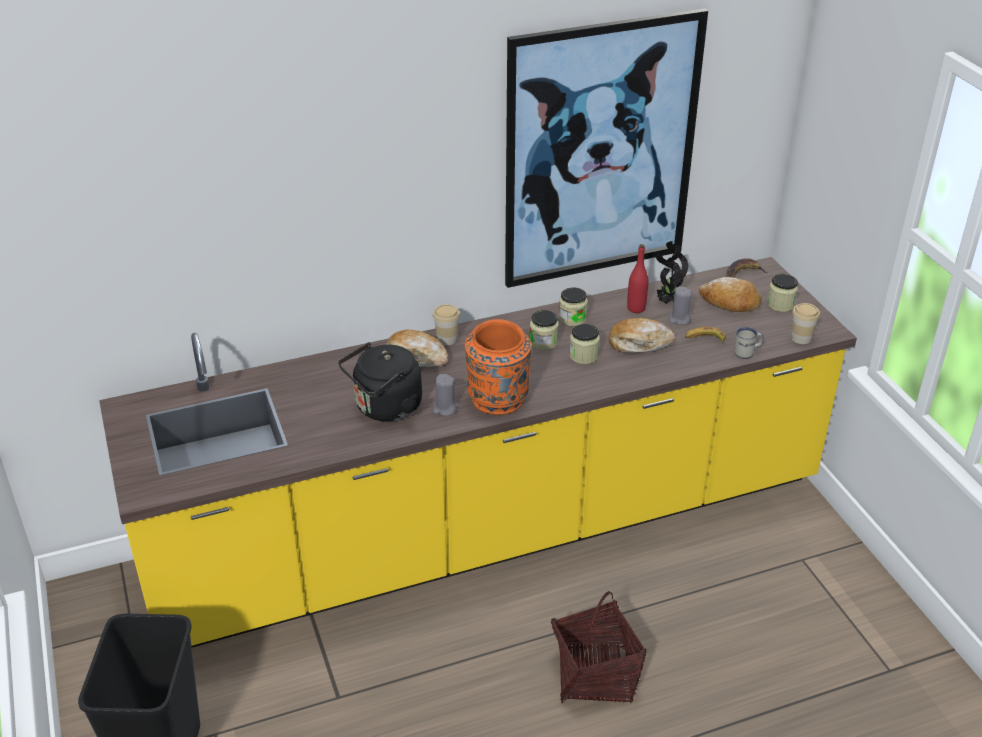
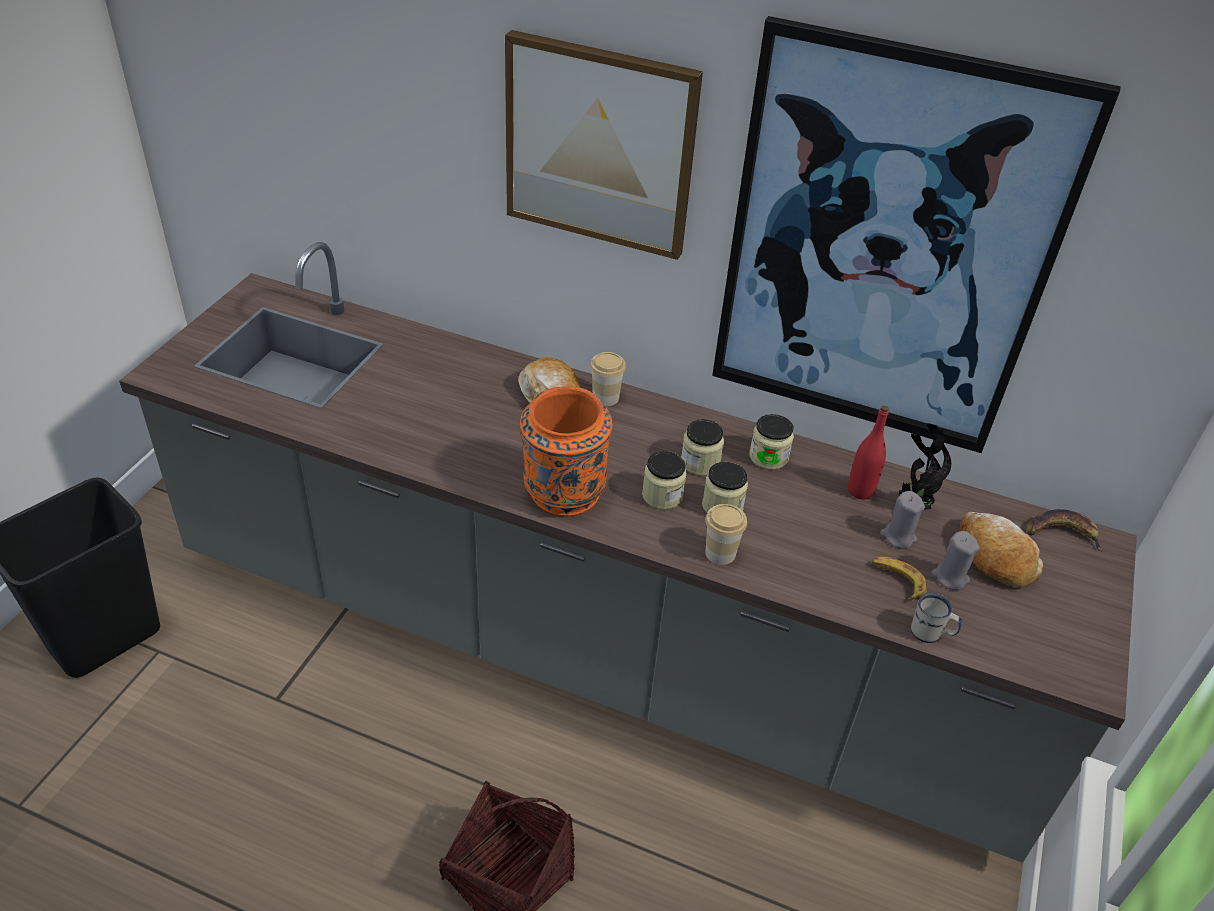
camera: 40 degrees right, 5 degrees up
(385, 408) = (449, 429): black kettle -> none
(403, 162) = (600, 145): none -> picture
(445, 409) = (501, 467): grey candle -> grey candle (950, 577)
(491, 530) = (593, 645): yellow counter -> grey counter
(639, 343) = (807, 533): bread -> none
(780, 304) = (1065, 603): jar -> jar (662, 495)
(801, 338) = (1036, 665): cup -> cup (720, 553)

